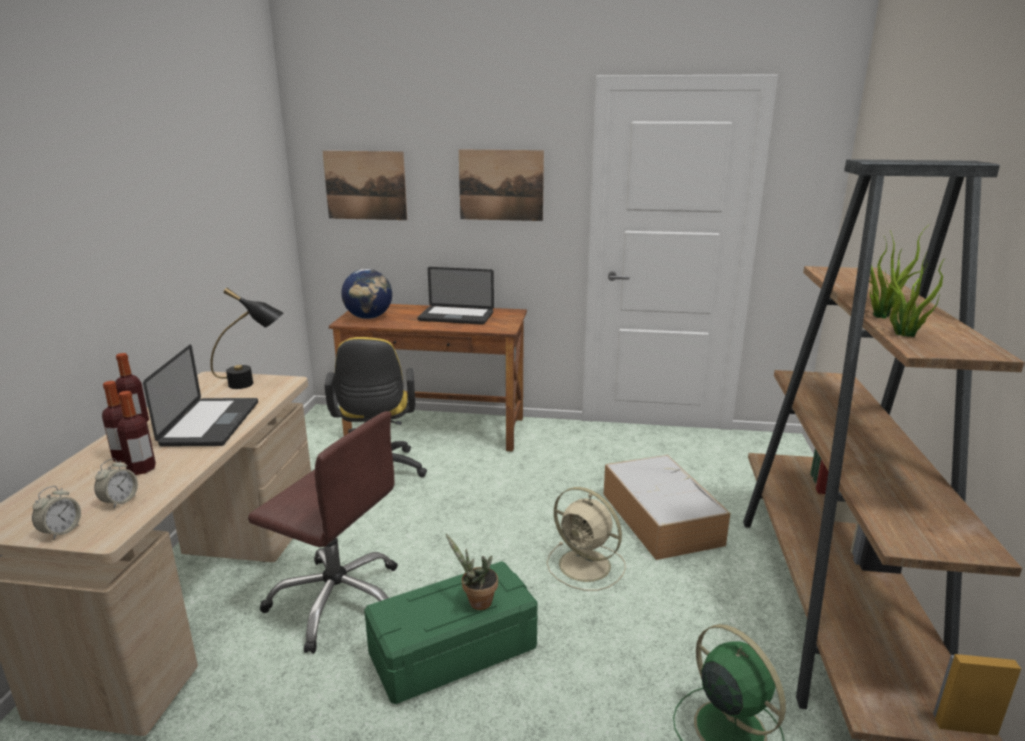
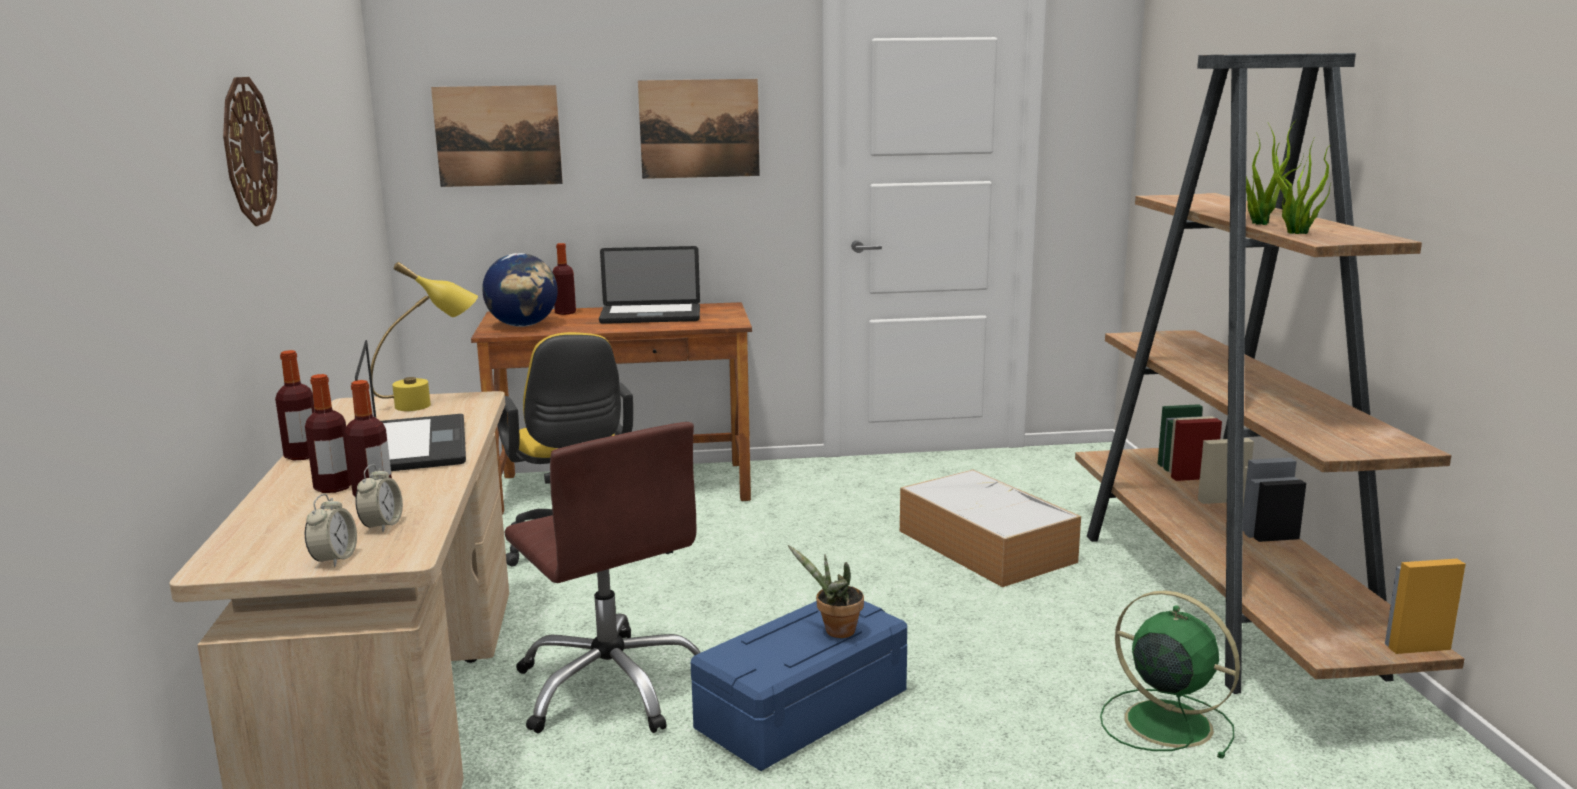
camera: 15 degrees left, 5 degrees down
(110, 211) = (248, 151): none -> wall clock
(253, 383) = (430, 404): black table lamp -> yellow table lamp
(338, 600) = (611, 686): brown office chair -> brown office chair turned 45 degrees clockwise
(404, 308) = (565, 312): none -> bottle
(453, 650) = (802, 709): green storage box -> blue storage box
(586, 566) = (921, 605): beige fan -> none

